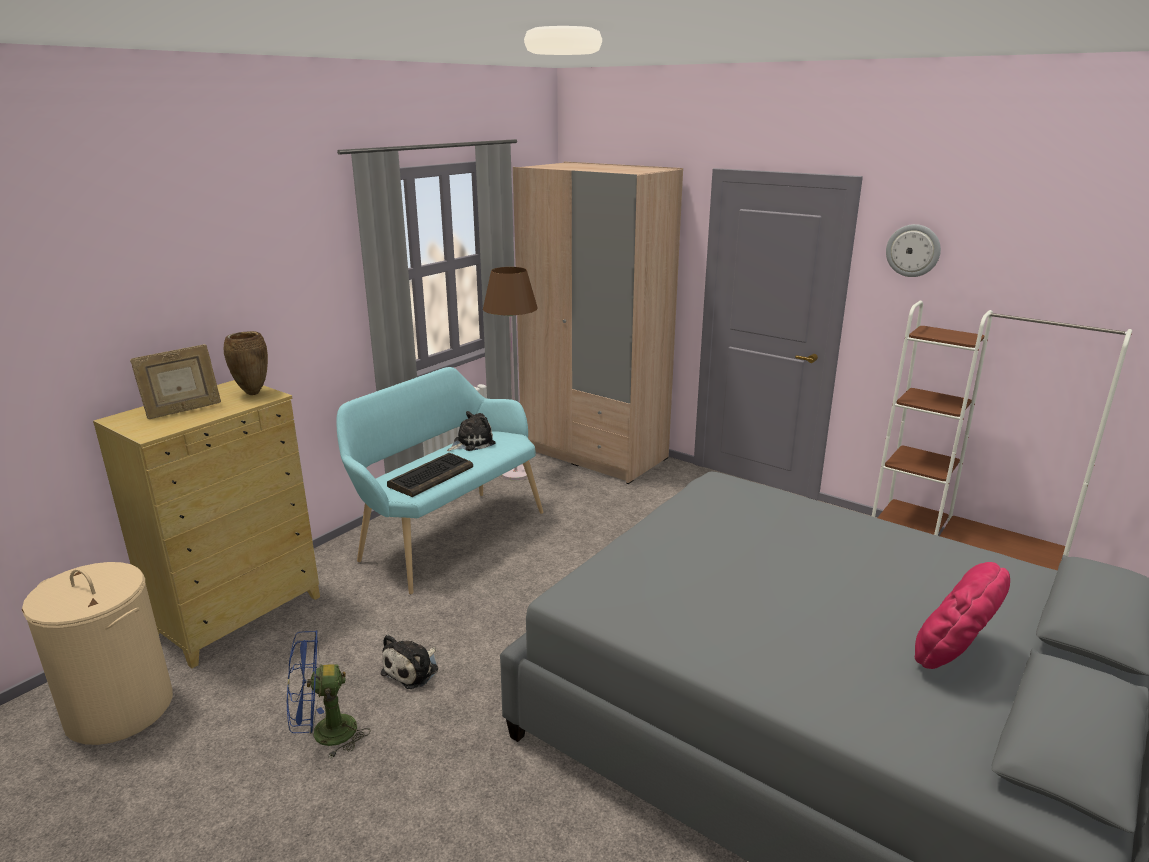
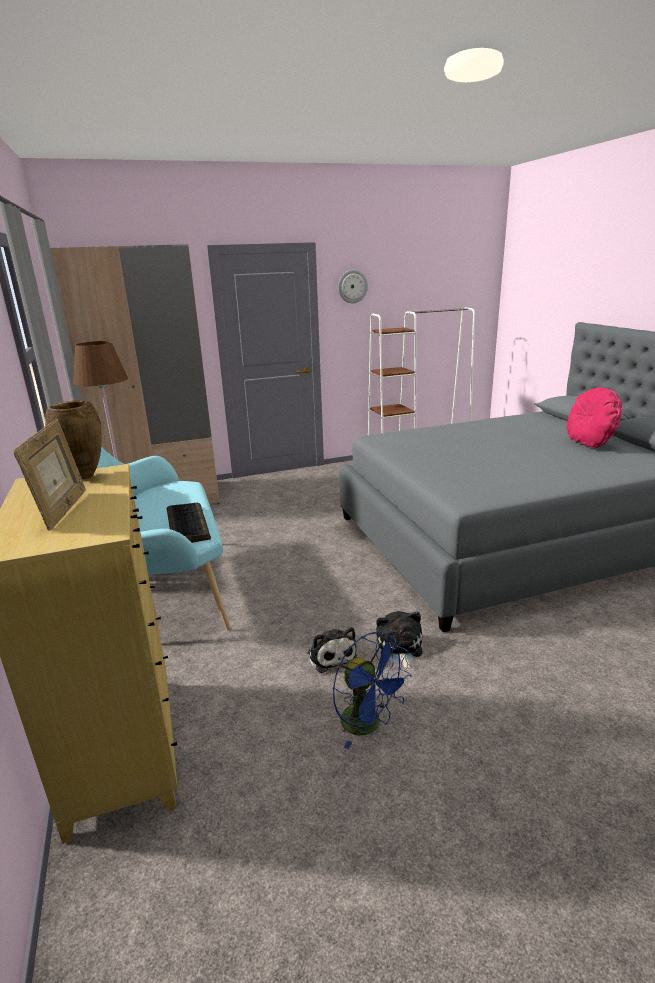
camera: 55 degrees left, 0 degrees up
(119, 710) = (186, 896): beige laundry basket -> none
(324, 734) = (368, 725): blue fan -> blue fan turned 60 degrees counterclockwise
(471, 443) = (155, 499): plush toy -> plush toy (399, 647)

